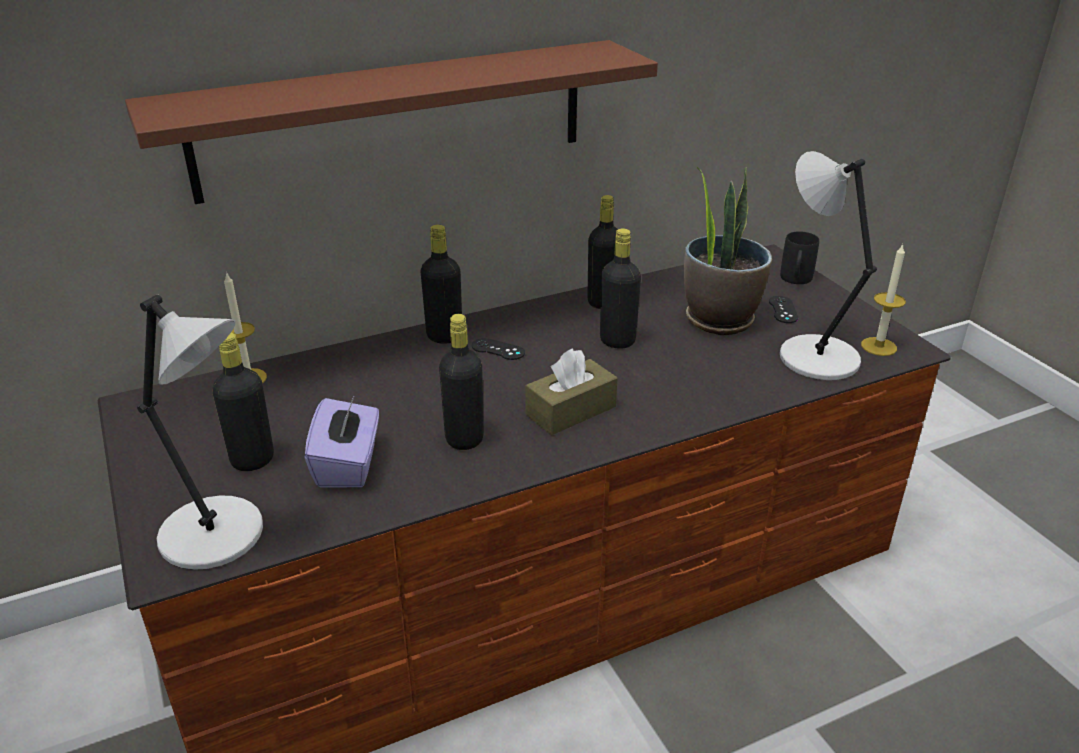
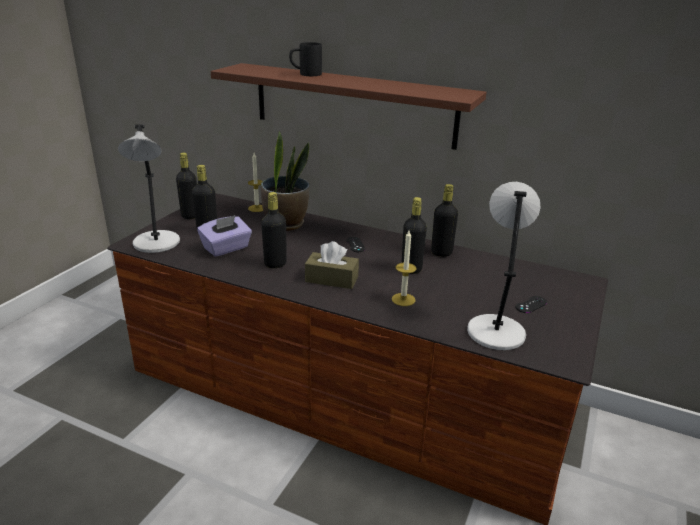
camera: 50 degrees right, 5 degrees down
(444, 336) = (346, 230): black bottle -> black bottle (190, 216)
(719, 319) = (483, 289): potted plant -> potted plant (285, 224)
(795, 280) = (574, 298): black mug -> black mug (305, 74)
(878, 346) = (548, 350): candle -> candle (403, 299)

